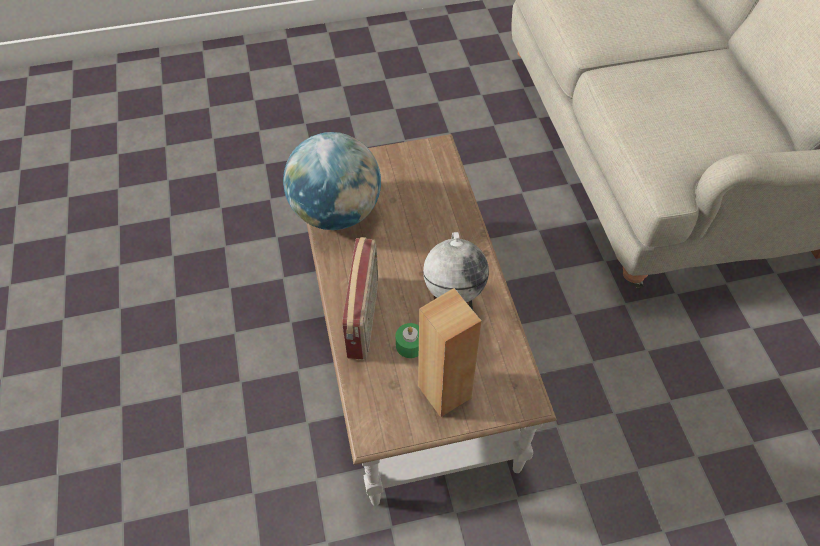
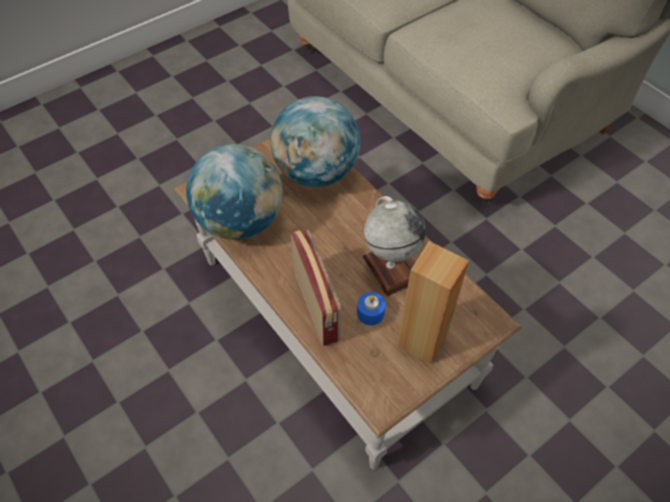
camera: 25 degrees left, 0 degrees up
(410, 345) = (370, 313): green candle -> blue candle
(433, 190) = (316, 172): none -> globe

